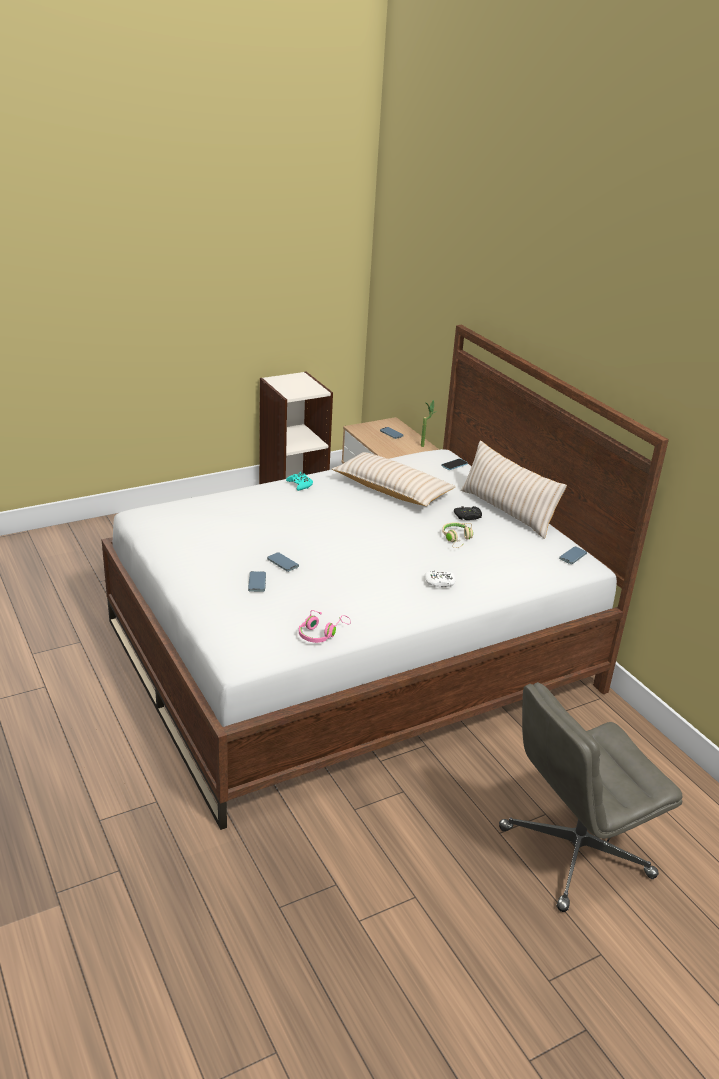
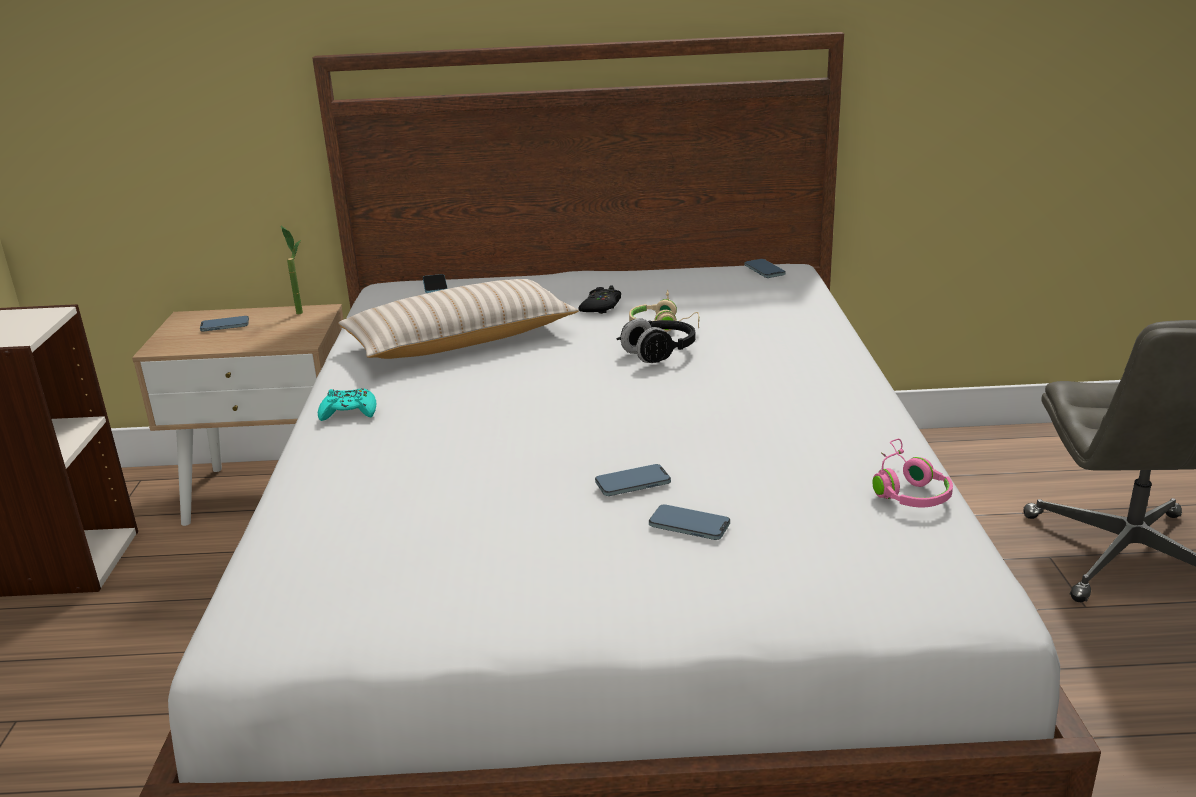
camera: 60 degrees left, 5 degrees down
(421, 545) = (659, 353): none -> black headphones
(439, 583) = (786, 362): white game controller -> none
(507, 511) = (609, 281): beige pillow -> none

